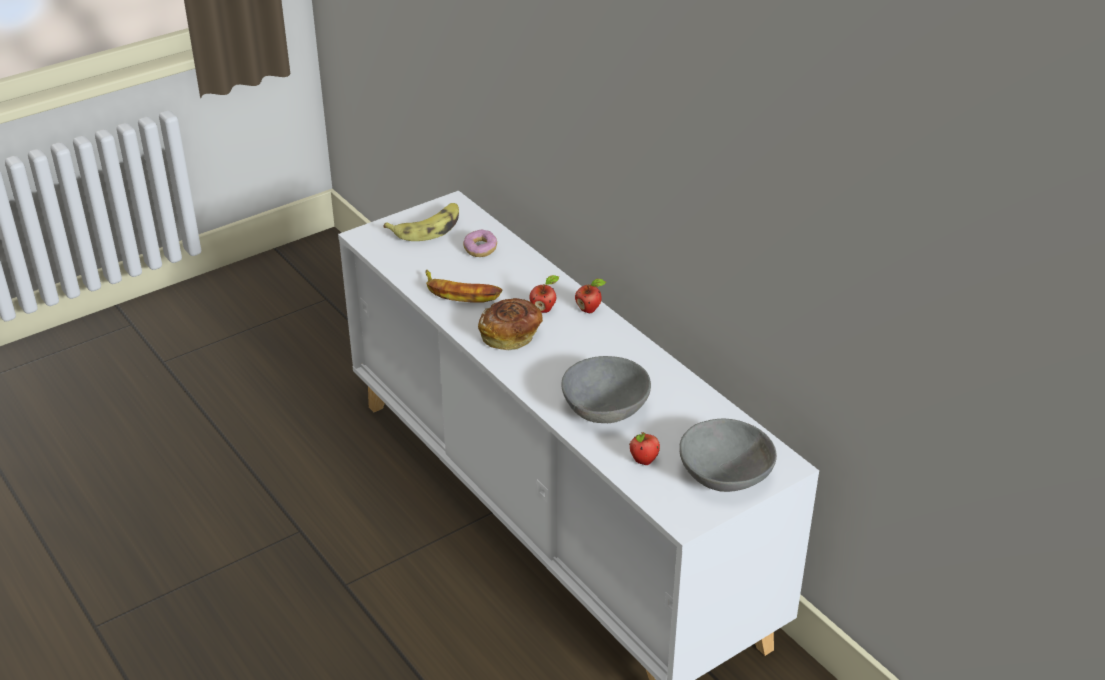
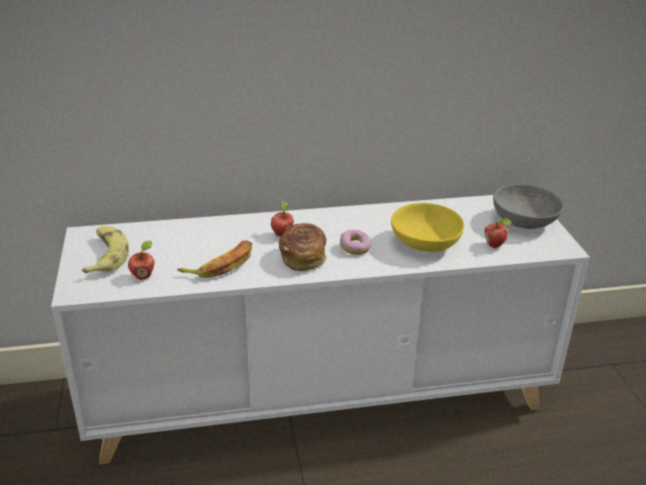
camera: 65 degrees left, 5 degrees down
(480, 250) = (170, 240): donut -> donut (355, 248)
(589, 310) = (300, 217): apple -> apple (143, 276)
(604, 408) = (424, 243): grey bowl -> yellow bowl

